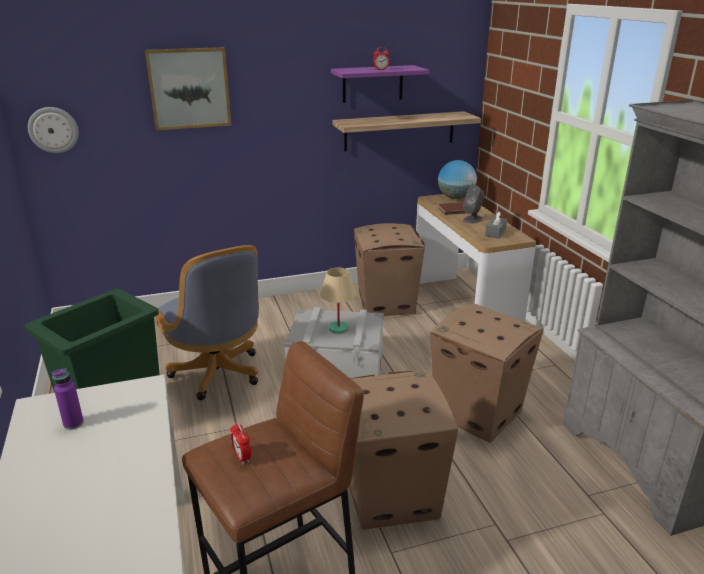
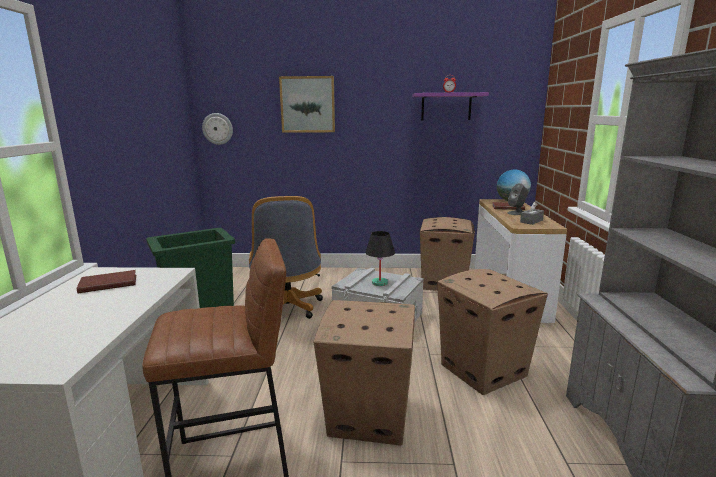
camera: 20 degrees right, 10 degrees down
(73, 423) = (107, 283): purple bottle -> brown book
(242, 457) = (190, 319): alarm clock -> none
(338, 329) = (379, 283): beige table lamp -> black table lamp
(399, 131) = (468, 145): shelf -> none

